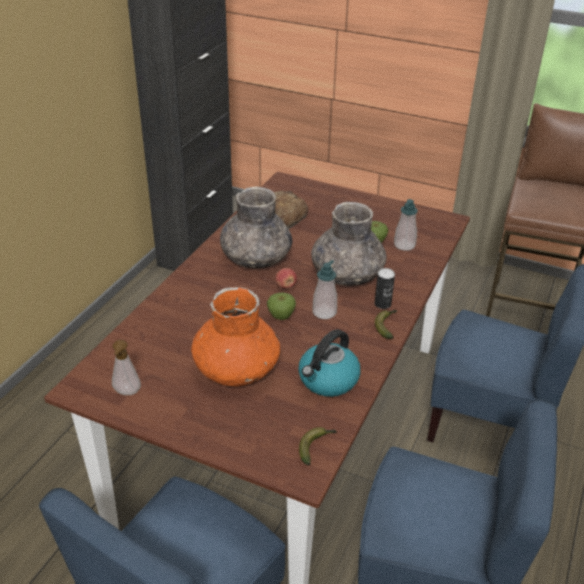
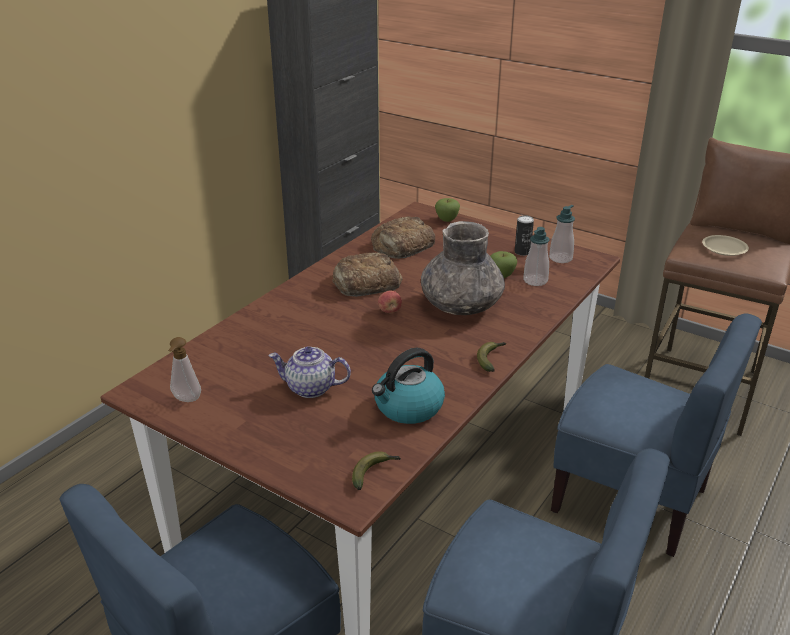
camera: 10 degrees right, 5 degrees down
(236, 370) = (310, 388): orange vase -> teapot
(256, 259) = (365, 282): grey vase -> bread
(281, 316) = (375, 340): apple -> apple (447, 220)
(324, 312) = (424, 340): soap dispenser -> soap dispenser (560, 258)
(382, 304) = (493, 337): can -> can (522, 252)
(553, 201) = (724, 248): none -> beige plate

